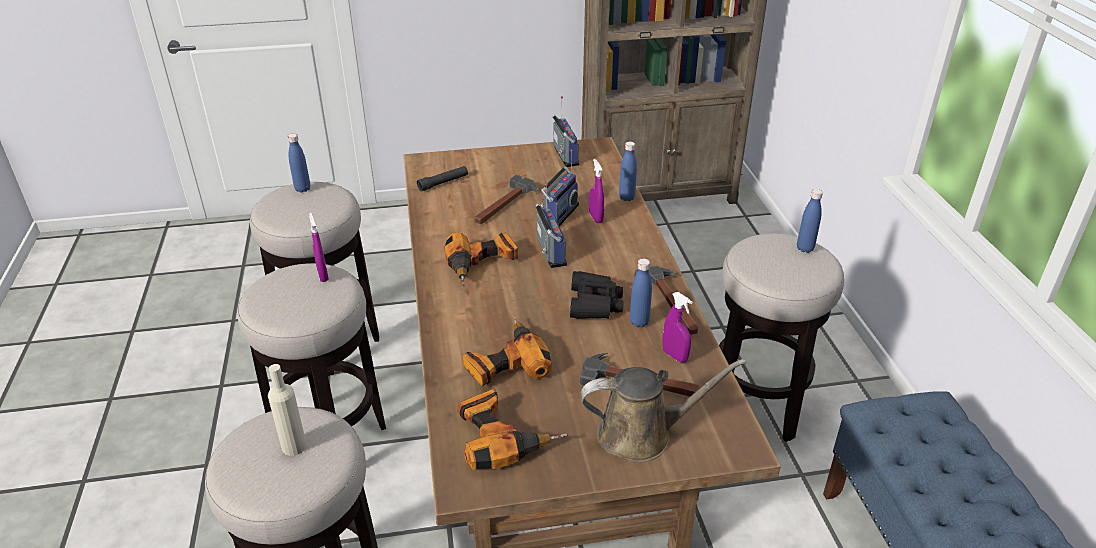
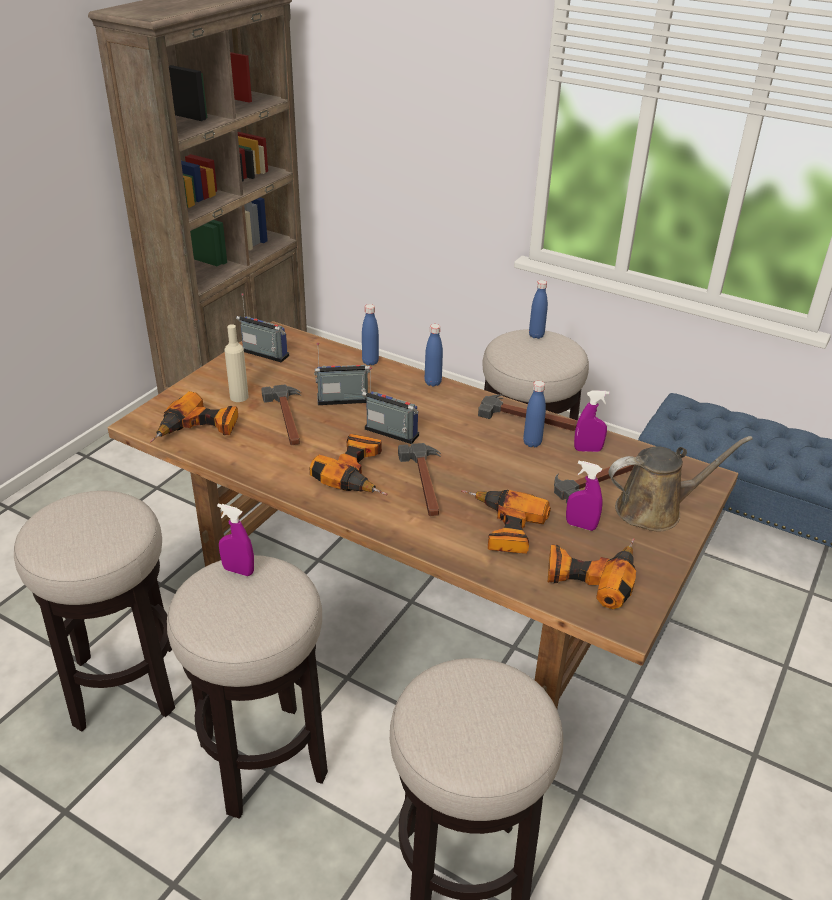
camera: 50 degrees left, 0 degrees up
(294, 446) = (477, 702): beige bottle -> beige bottle (239, 397)
(302, 189) = (59, 515): blue bottle -> blue bottle (433, 382)
(443, 183) = (199, 430): black flashlight -> power drill
(512, 298) = (425, 483): none -> hammer
(559, 214) = (343, 401): radio -> radio turned 75 degrees counterclockwise
(594, 303) = (484, 449): black binoculars -> none
(596, 218) = (375, 389): purple spray bottle -> purple spray bottle (581, 525)
(642, 434) = (655, 510): brown watering can -> brown watering can turned 45 degrees clockwise

